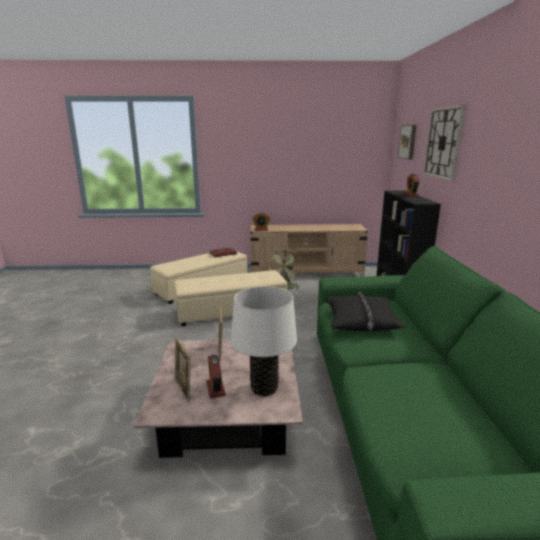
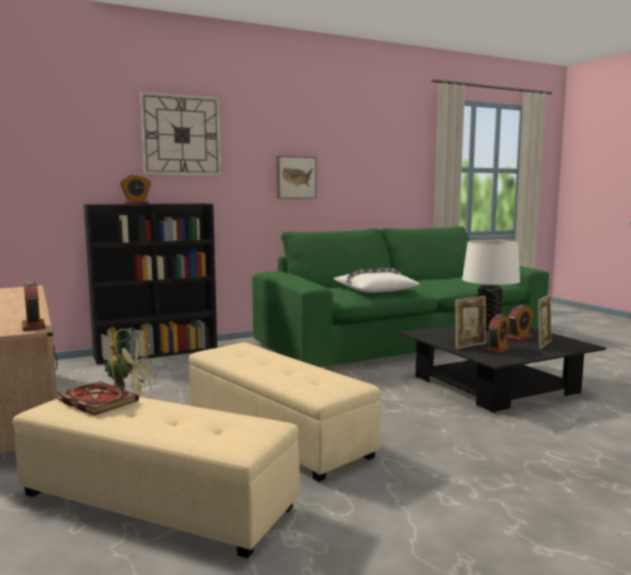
camera: 115 degrees left, 10 degrees down
(198, 358) = (497, 350): none -> alarm clock
(228, 414) = (494, 384): pink coffee table -> black coffee table
(361, 320) = (375, 290): black pillow -> white pillow
(408, 142) = (60, 131): picture -> picture (295, 177)

